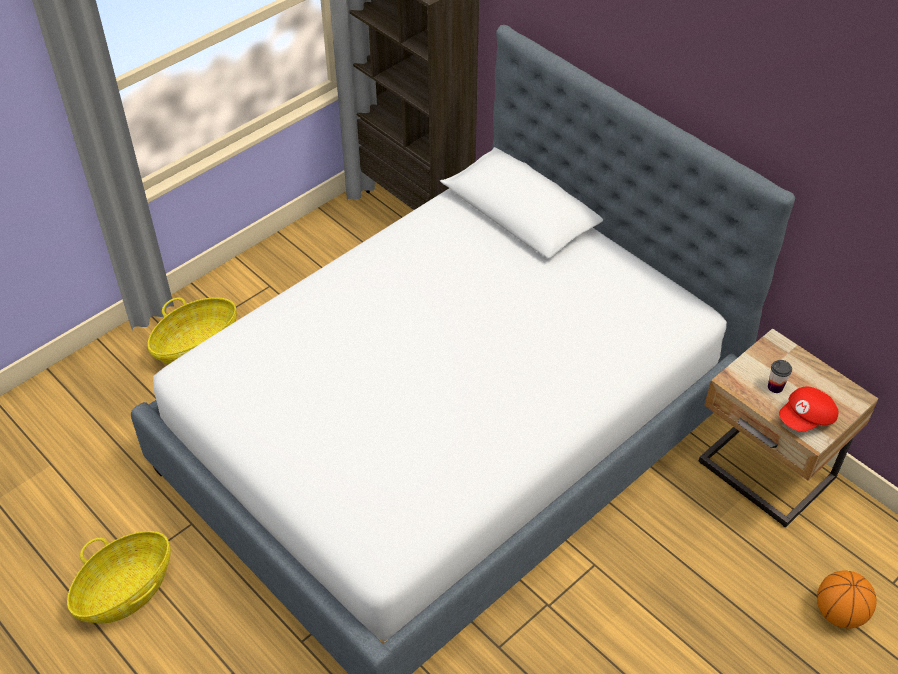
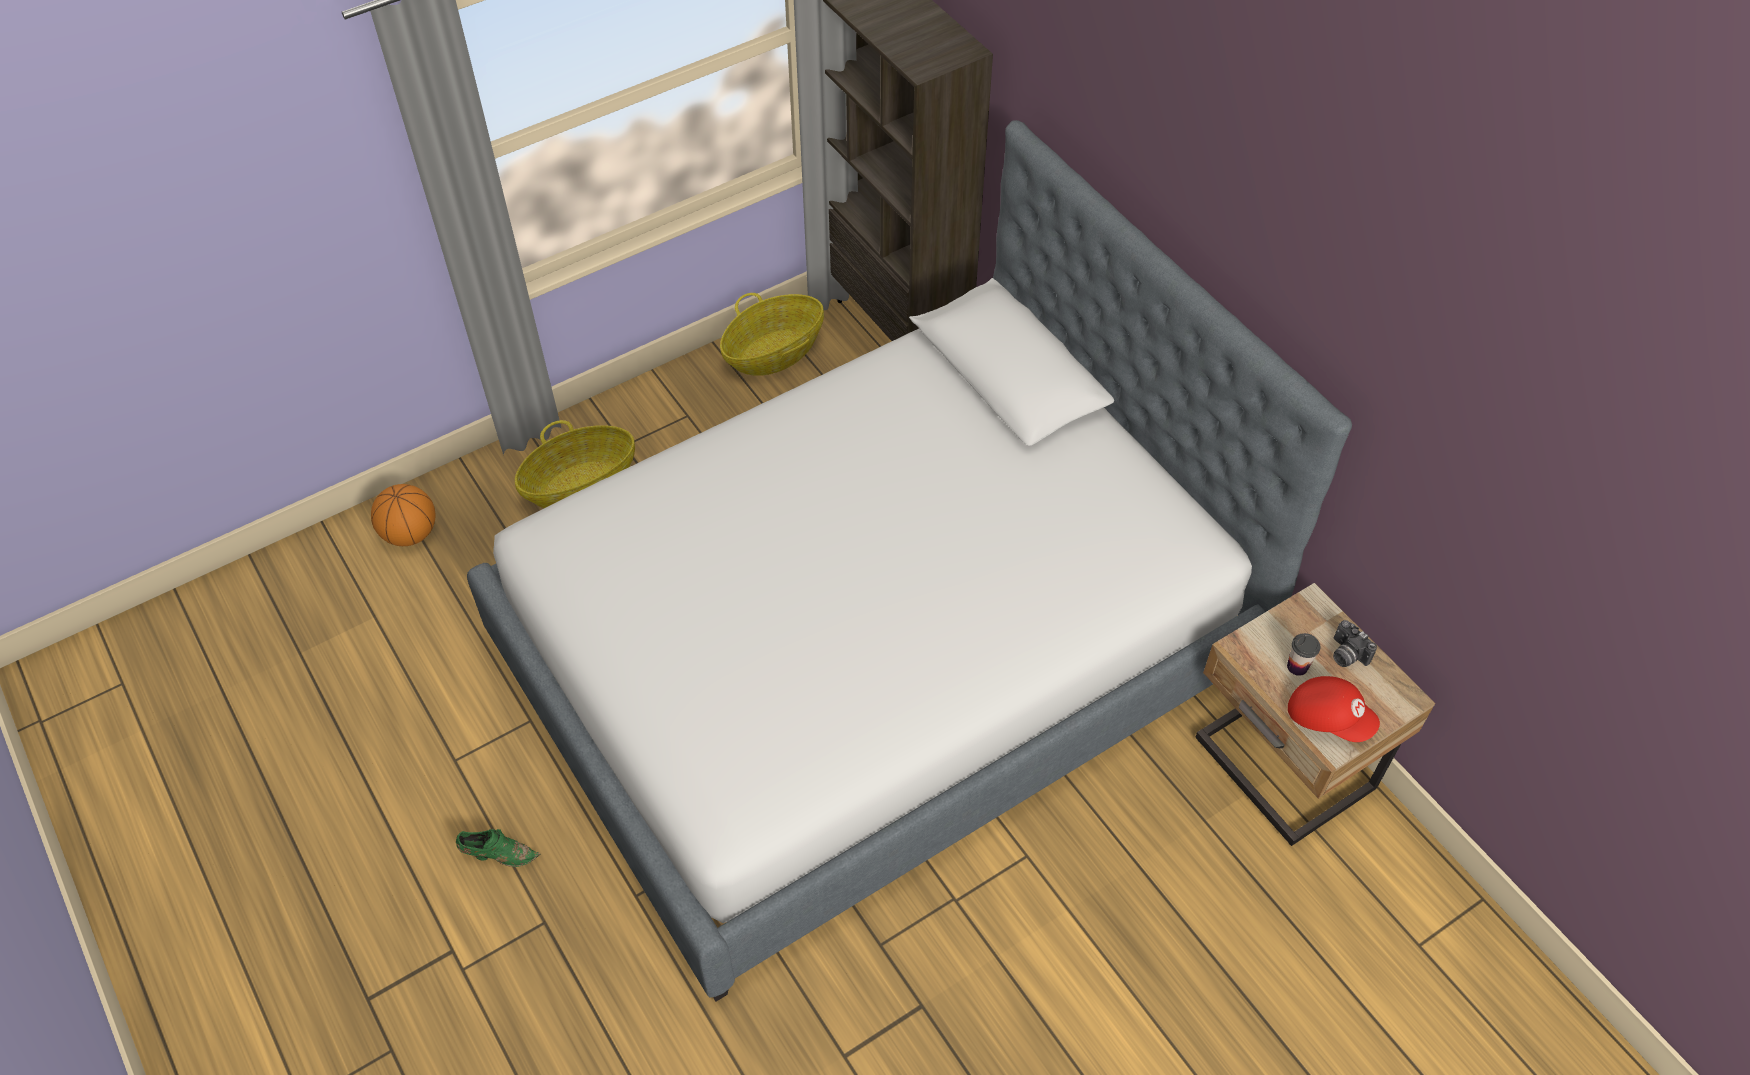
camera: 10 degrees right, 5 degrees up
(126, 591) = (435, 795): basket -> basket (774, 352)
(185, 628) = (498, 854): none -> green shoe
(806, 419) = (1329, 717): red cap -> red cap turned 120 degrees counterclockwise
(807, 374) = (1345, 655): none -> camera
(839, 613) = (1336, 974): basketball -> basketball (410, 533)

